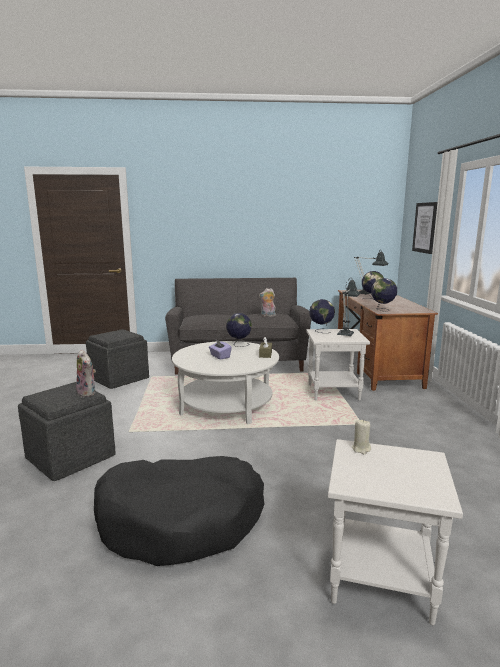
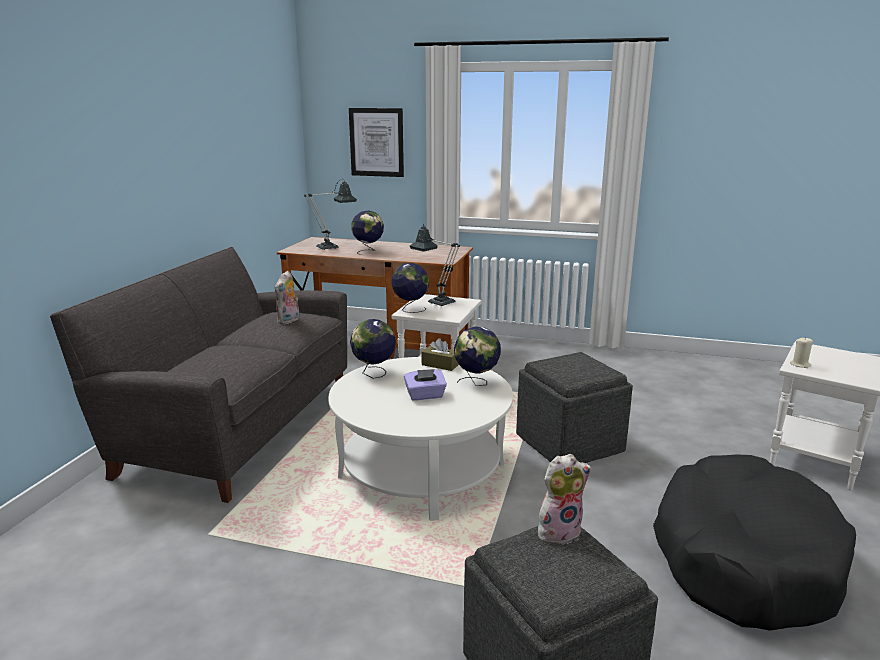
camera: 70 degrees left, 5 degrees up
(120, 378) = (168, 584): grey ottoman -> grey ottoman (569, 442)
(382, 310) = (437, 259): globe -> globe (476, 383)

